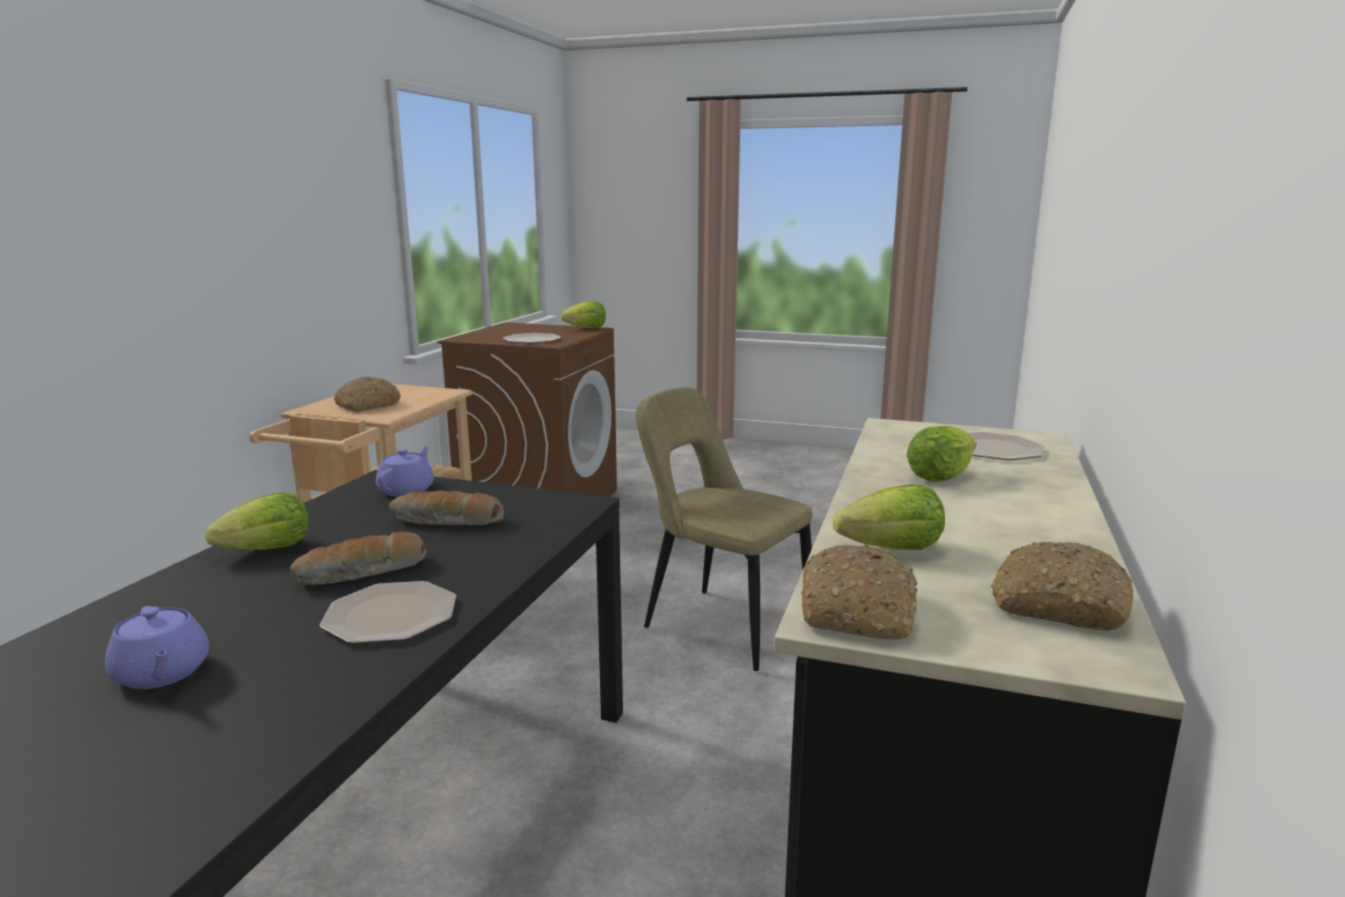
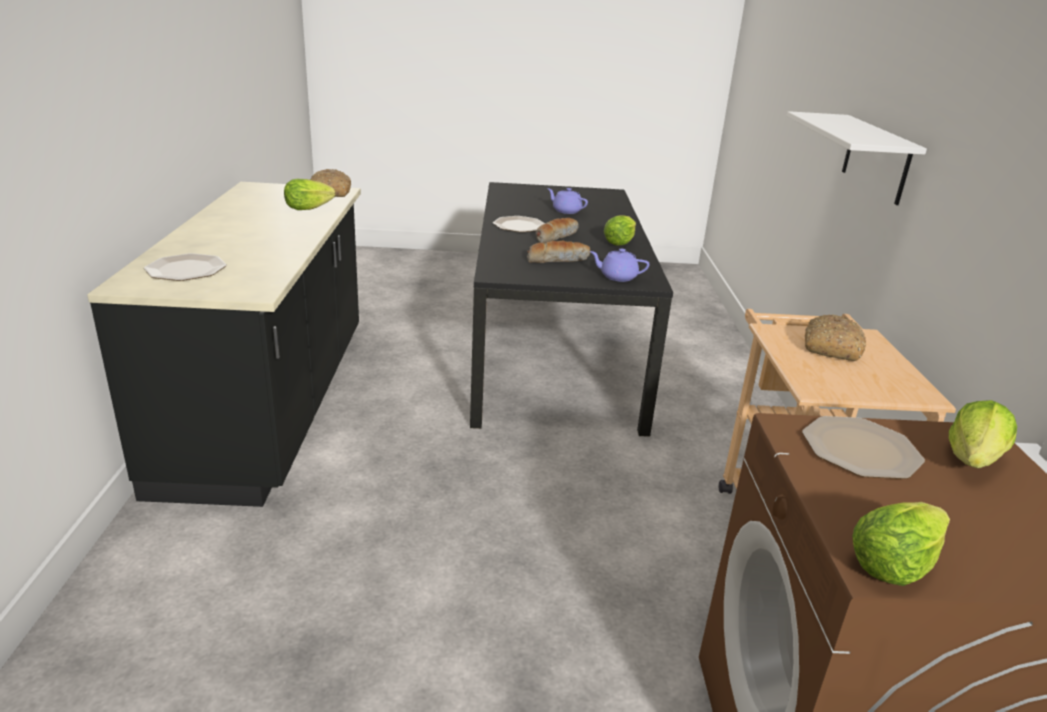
camera: 160 degrees right, 10 degrees up
(147, 279) = (876, 159): none -> white shelf
(407, 490) = (617, 277): purple teapot -> purple teapot turned 105 degrees clockwise
(721, 625) = (421, 516): beige chair -> none
(939, 477) = (254, 244): lettuce -> lettuce (973, 460)
(1057, 605) = (253, 196): bread -> none

